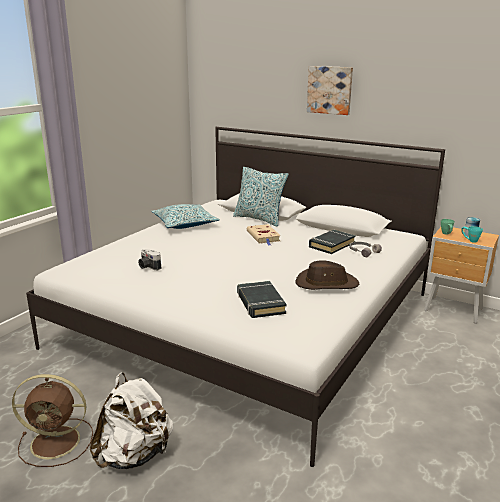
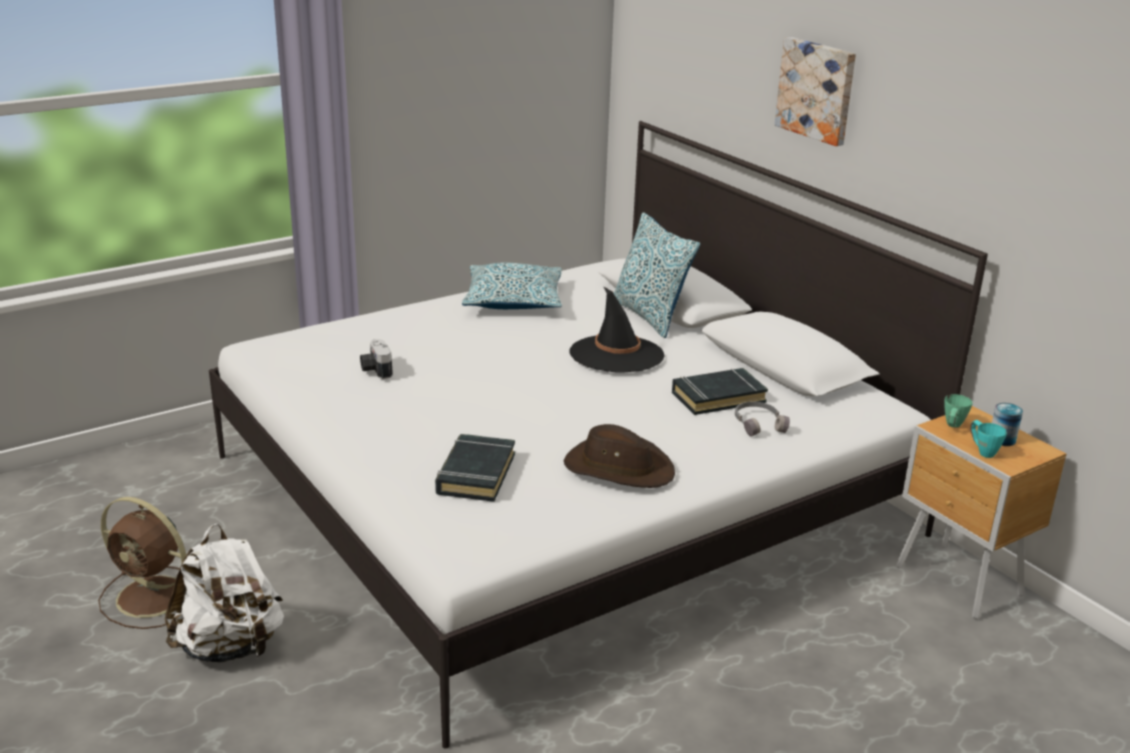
camera: 25 degrees right, 5 degrees up
(263, 237) = (616, 354): beige book -> black hat

